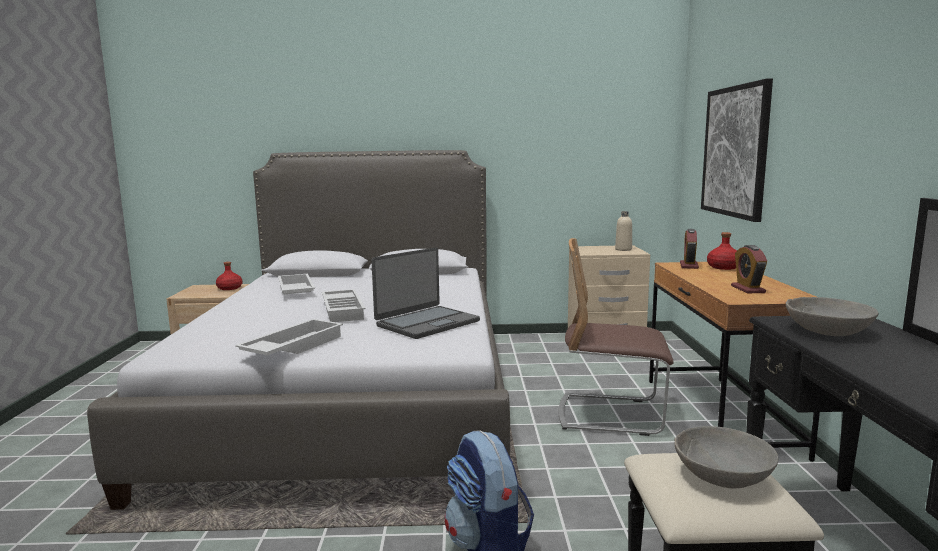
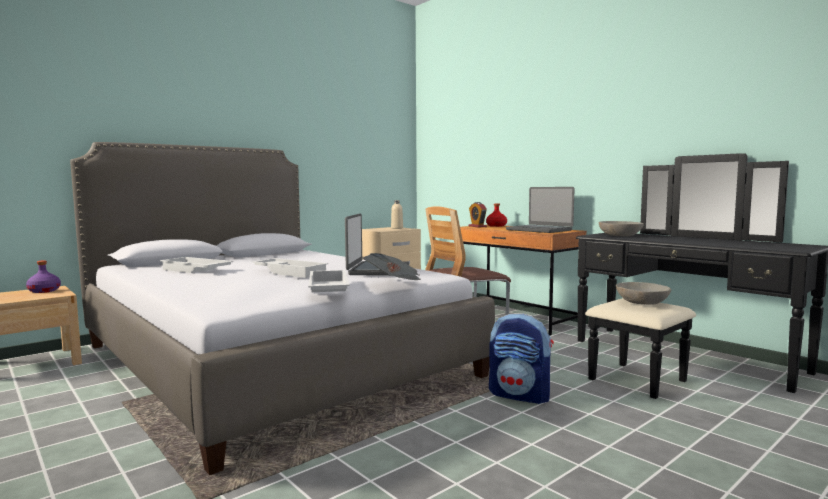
camera: 40 degrees left, 5 degrees down
(230, 288) = (44, 291): red bottle -> purple bottle
(367, 353) = (394, 283): none -> newspaper
(735, 151) = (481, 155): picture -> none
(748, 289) = (539, 230): alarm clock -> laptop

